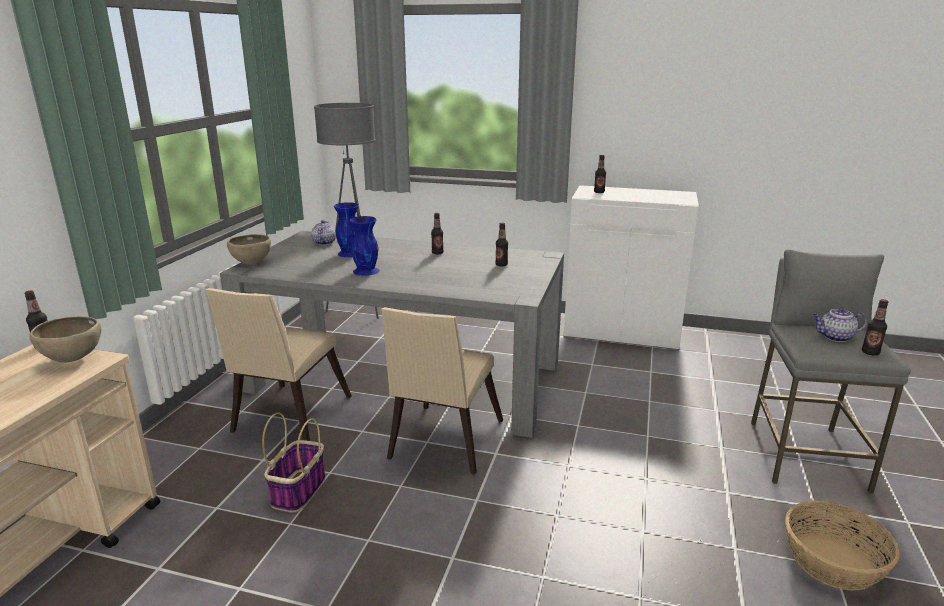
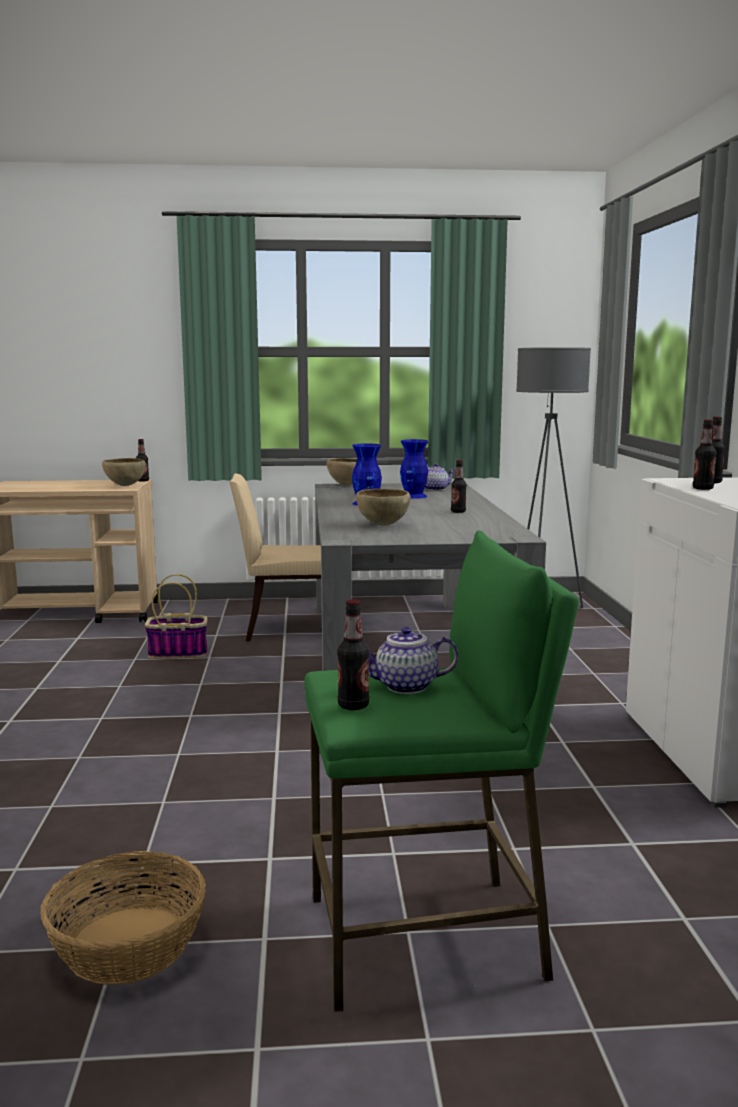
camera: 70 degrees right, 10 degrees down
(442, 443) = (283, 688): beige chair -> none
(472, 279) = (382, 525): none -> brown bowl
(501, 265) = (449, 528): bottle -> bottle (702, 488)
(805, 454) = (426, 938): grey stool -> green stool
(835, 337) = (405, 686): teapot -> teapot turned 75 degrees counterclockwise

